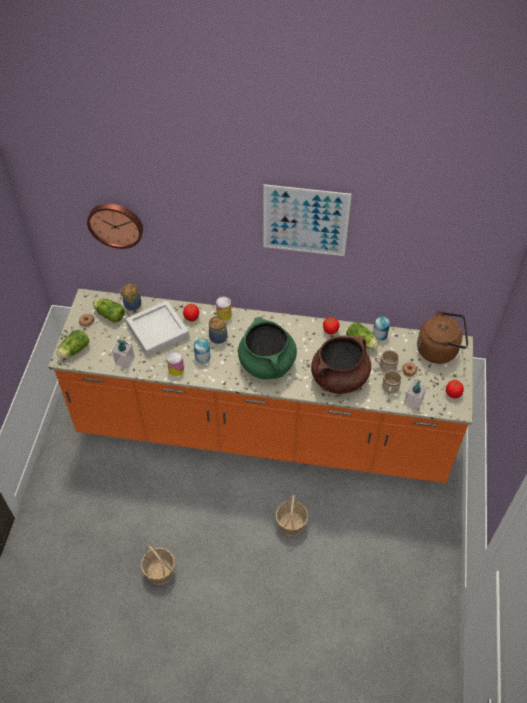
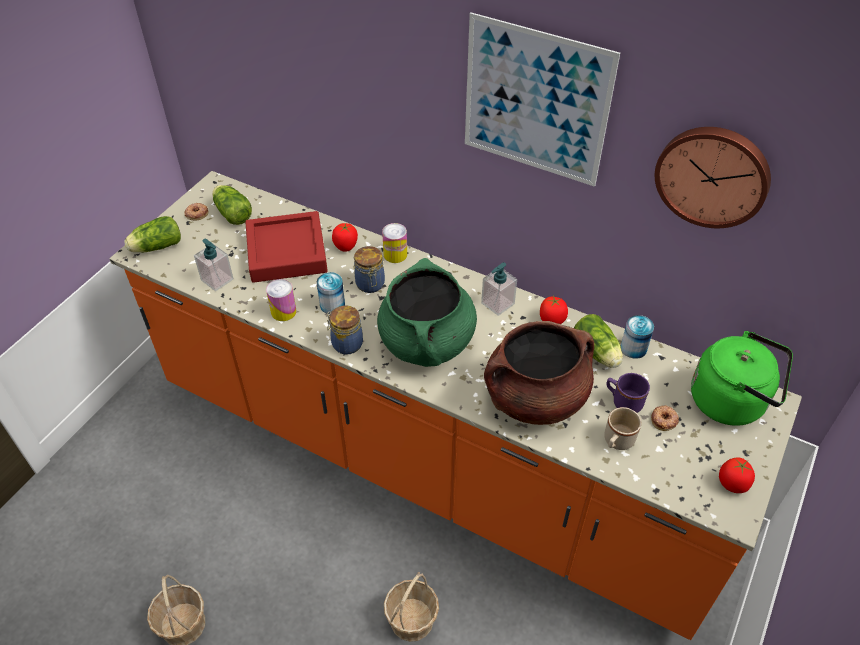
camera: 20 degrees right, 5 degrees down
(116, 224) = (256, 64): wall clock -> wall clock (713, 175)
(132, 304) = (270, 208): jar -> jar (346, 343)
(158, 331) = (287, 252): grey tray -> red tray
(385, 366) = (623, 401): beige mug -> purple mug
(413, 402) = (651, 477): soap dispenser -> soap dispenser (497, 303)
(439, 349) = (732, 401): brown kettle -> green kettle

